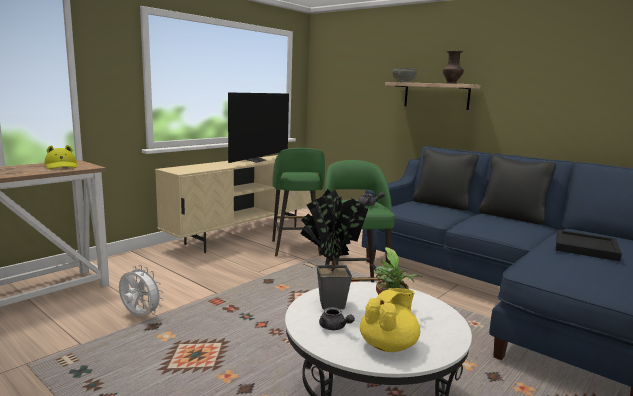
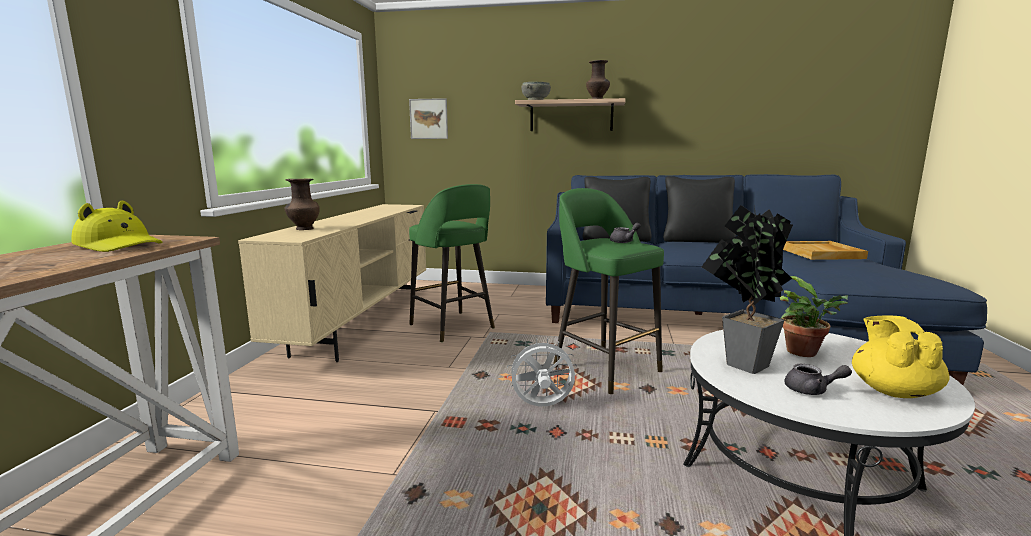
camera: 30 degrees left, 0 degrees up
(139, 316) = (367, 485): white fan -> white fan (542, 407)
(200, 166) = (303, 229): none -> brown vase
(256, 160) = (362, 215): television -> none
(336, 92) = (428, 119): none -> picture
(586, 248) = (821, 253): black tray -> beige tray

